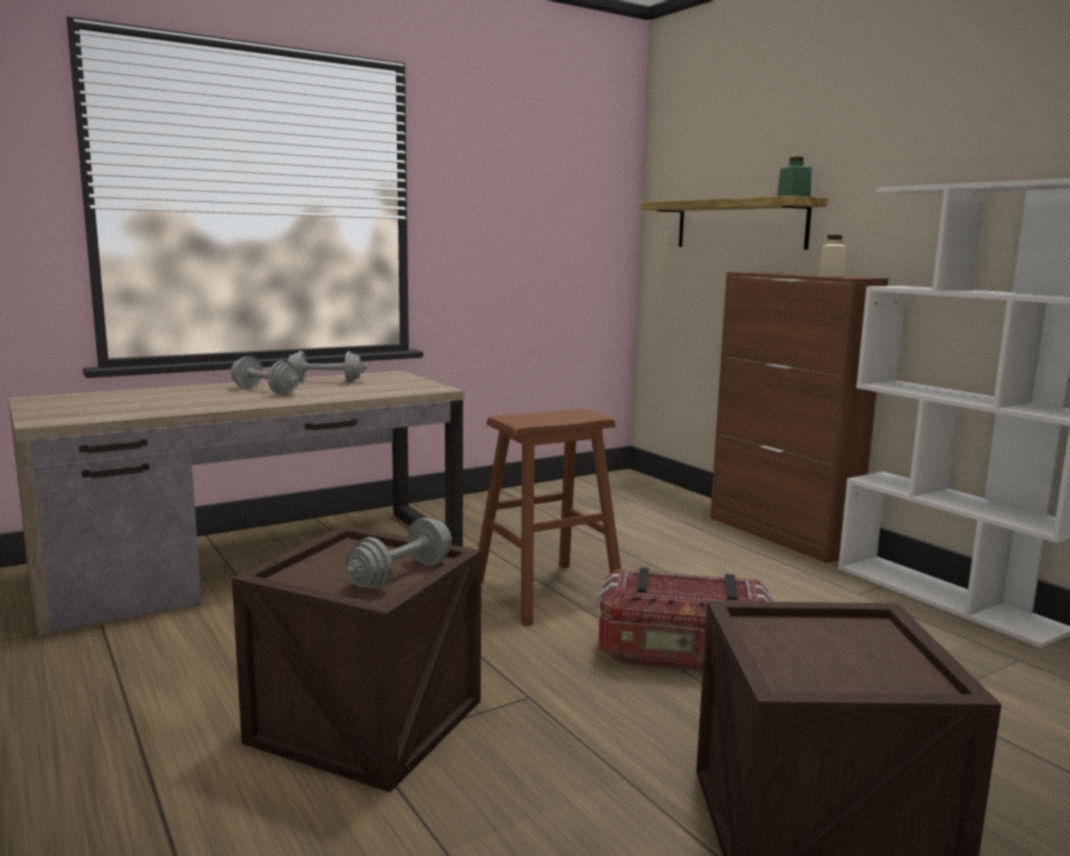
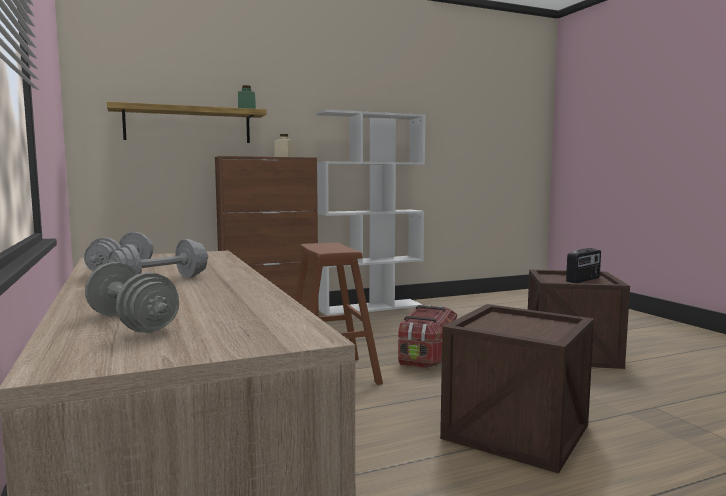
camera: 80 degrees left, 5 degrees down
(400, 575) = (524, 320): grey dumbbell -> grey dumbbell (132, 323)
(850, 666) = (583, 280): none -> radio

